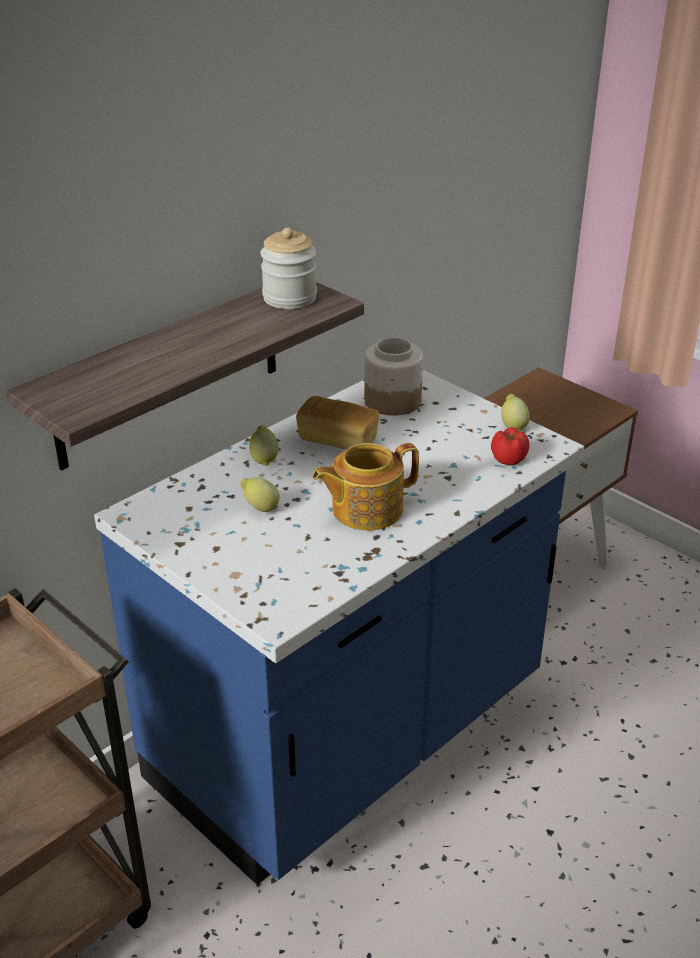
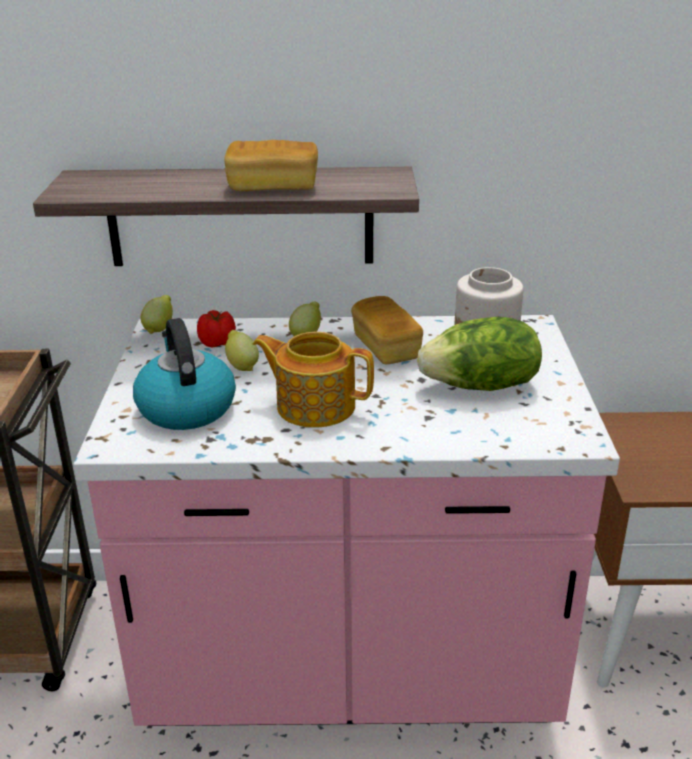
camera: 45 degrees right, 5 degrees down
(241, 334) = (273, 187): none -> bread
(279, 561) = (185, 407): none -> kettle
(290, 298) = (364, 178): jar -> none
(350, 736) = (349, 667): blue counter -> pink counter
(444, 438) = (481, 386): none -> lettuce
(509, 459) = (514, 431): tomato -> tomato (218, 343)
(513, 426) = (567, 407): lemon -> lemon (160, 329)

